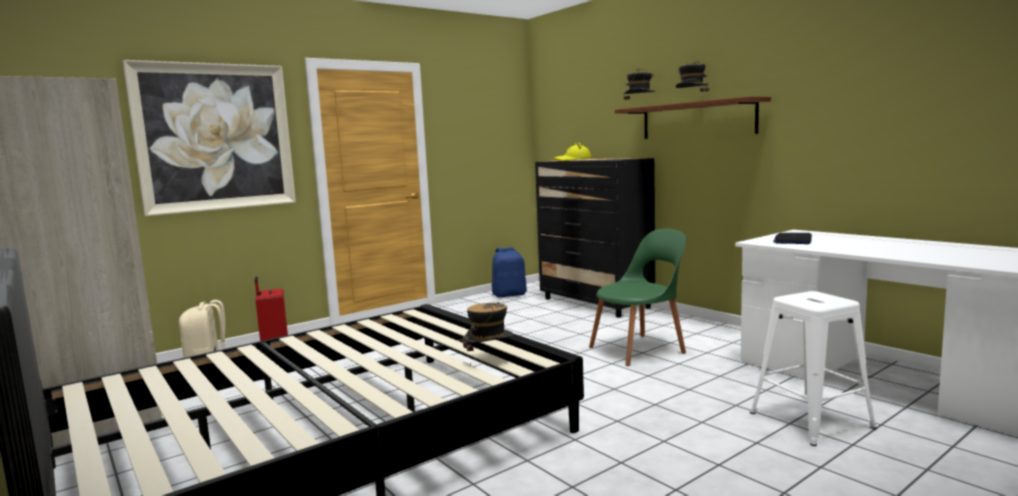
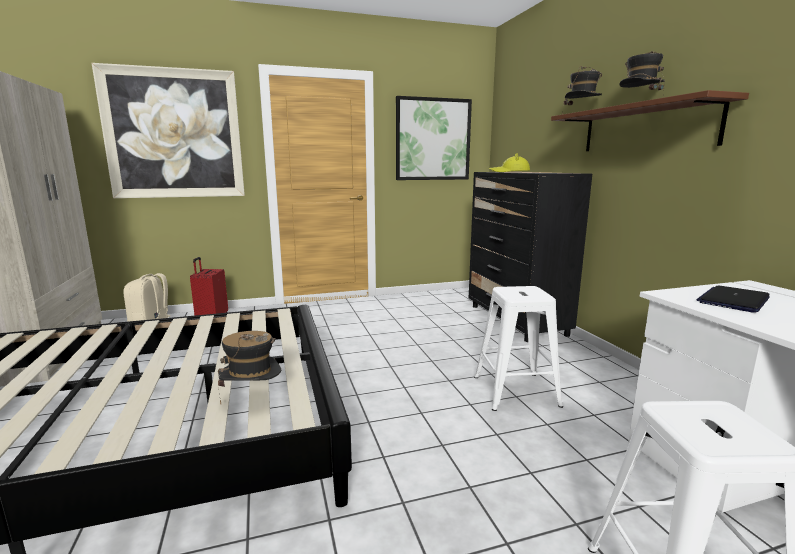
camera: 20 degrees right, 5 degrees up
(480, 130) = (433, 139): none -> picture
(509, 295) = (444, 297): blue backpack -> none
(640, 349) = (516, 391): green chair -> white stool

